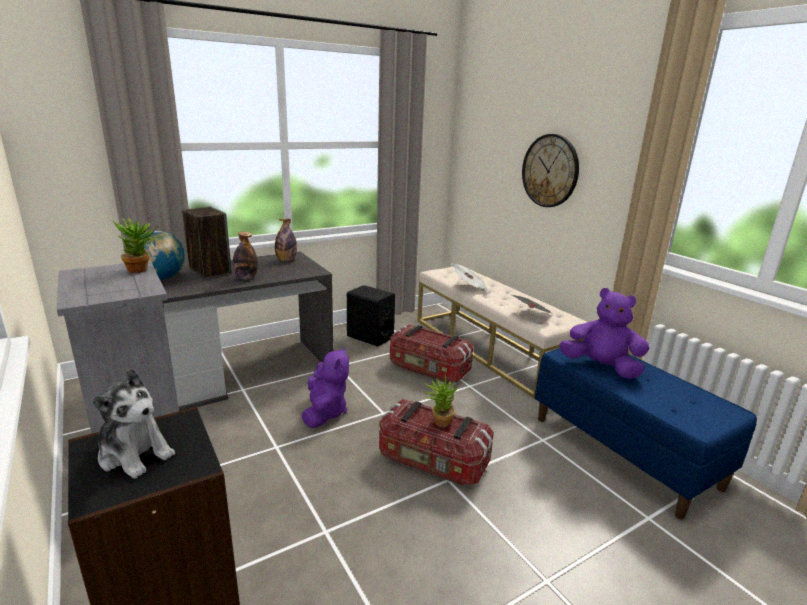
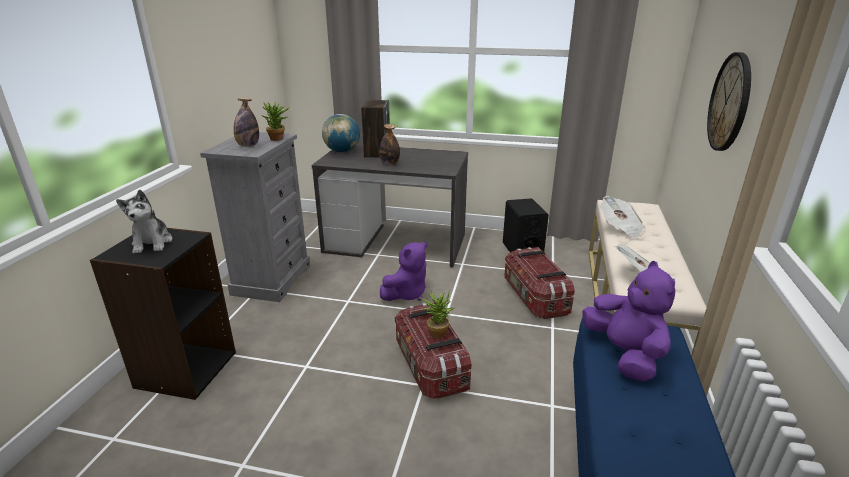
camera: 45 degrees right, 5 degrees up
(286, 260) = (443, 156): bottle -> bottle (248, 146)

